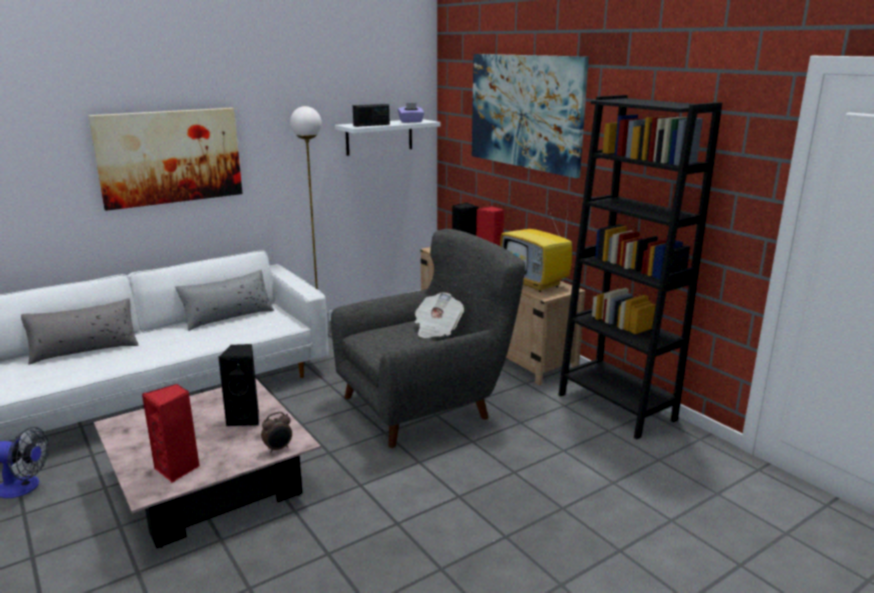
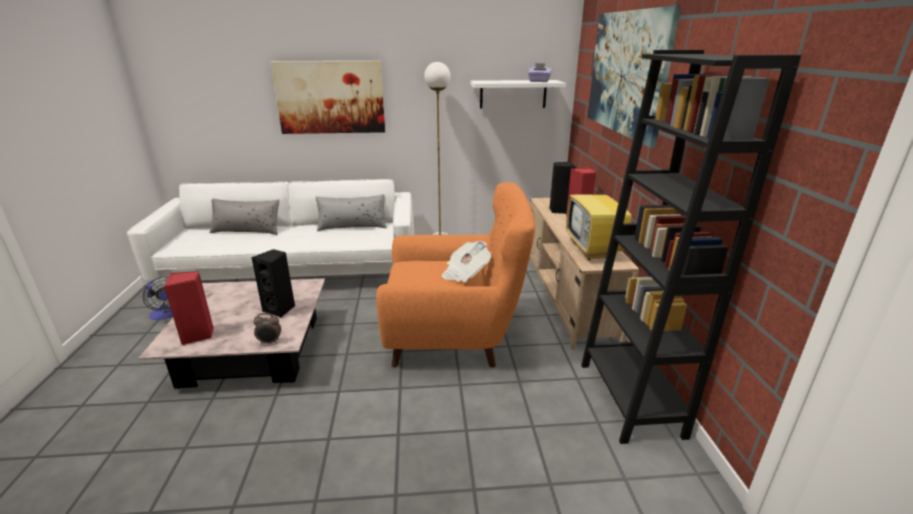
camera: 30 degrees right, 5 degrees up
(371, 125) = (497, 82): radio -> none
(425, 405) = (455, 337): grey armchair -> orange armchair

